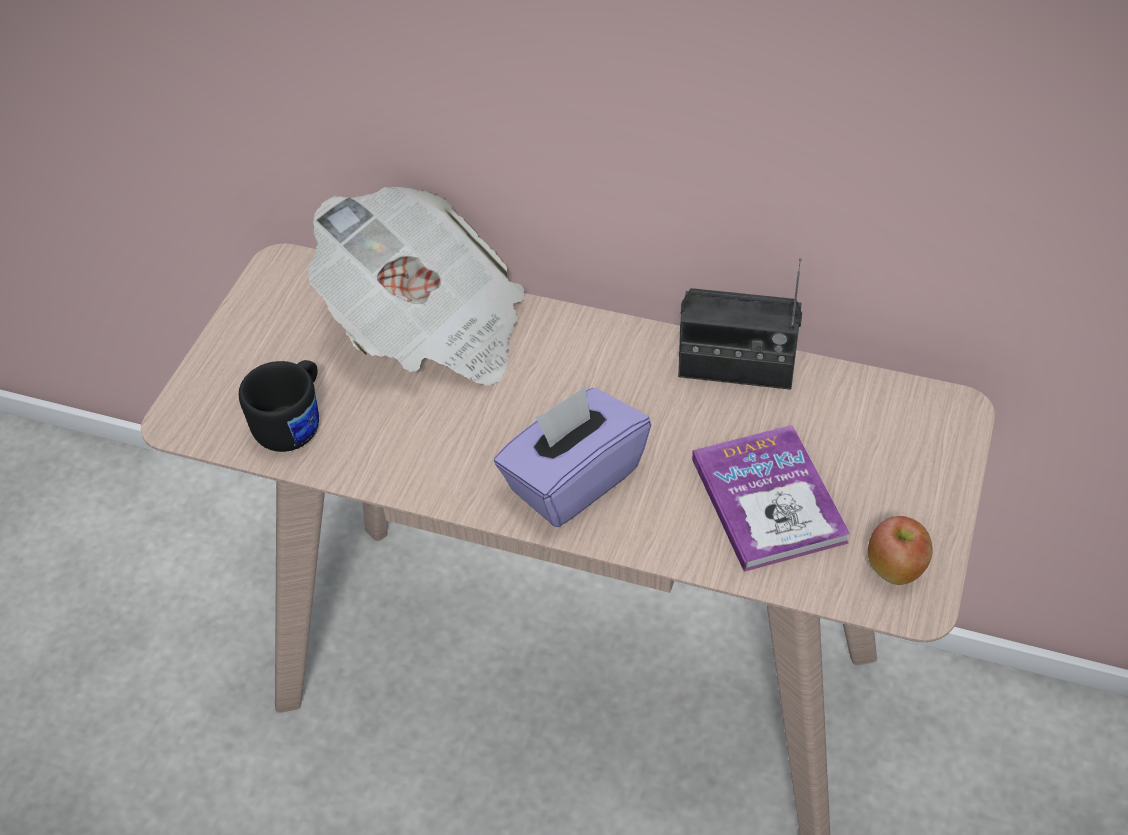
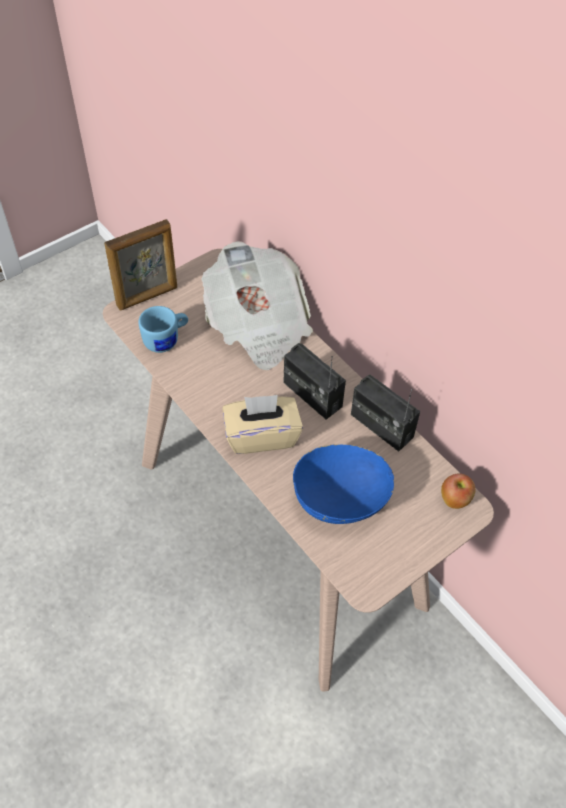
camera: 30 degrees right, 5 degrees up
(205, 376) = (148, 297): none -> picture frame
(295, 423) = (166, 340): black mug -> blue mug
(573, 480) = (261, 436): purple tissue box -> beige tissue box
(598, 380) = (312, 395): none -> radio
(768, 500) = (340, 498): book -> blue bowl
(895, 569) = (371, 567): apple -> apple (455, 500)

